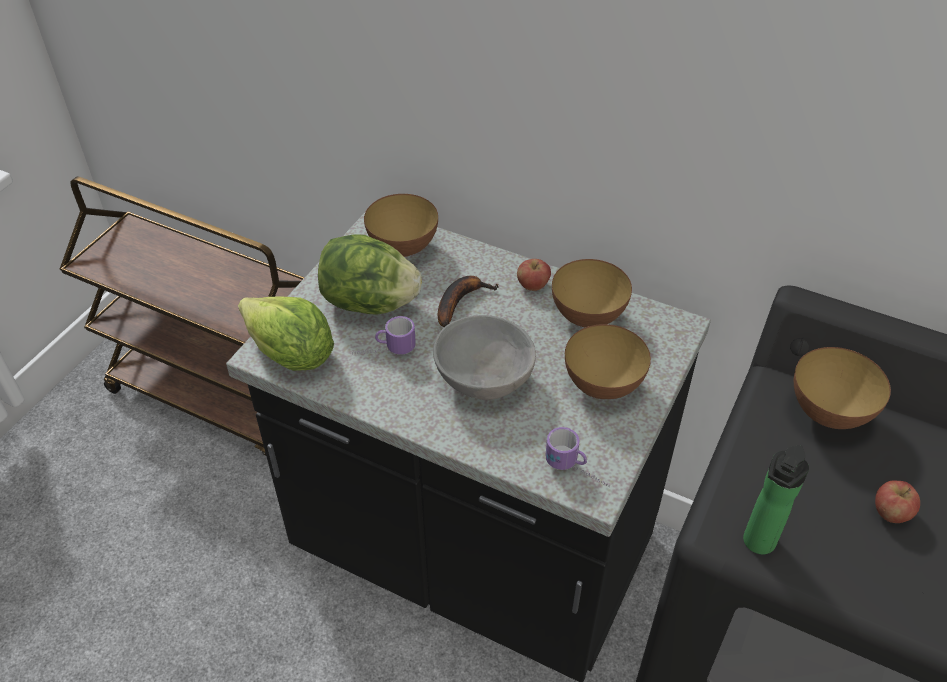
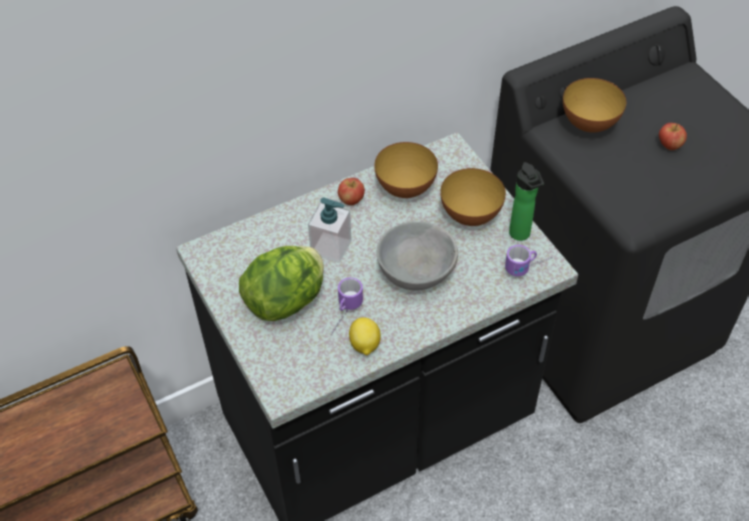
camera: 55 degrees left, 5 degrees up
(291, 355) = (299, 373): lettuce -> none
(360, 385) = (364, 345): none -> lemon
(403, 248) = (245, 251): bowl -> none
(460, 301) = (331, 247): banana -> soap dispenser
(757, 544) = (652, 212): bottle -> bottle (521, 235)

